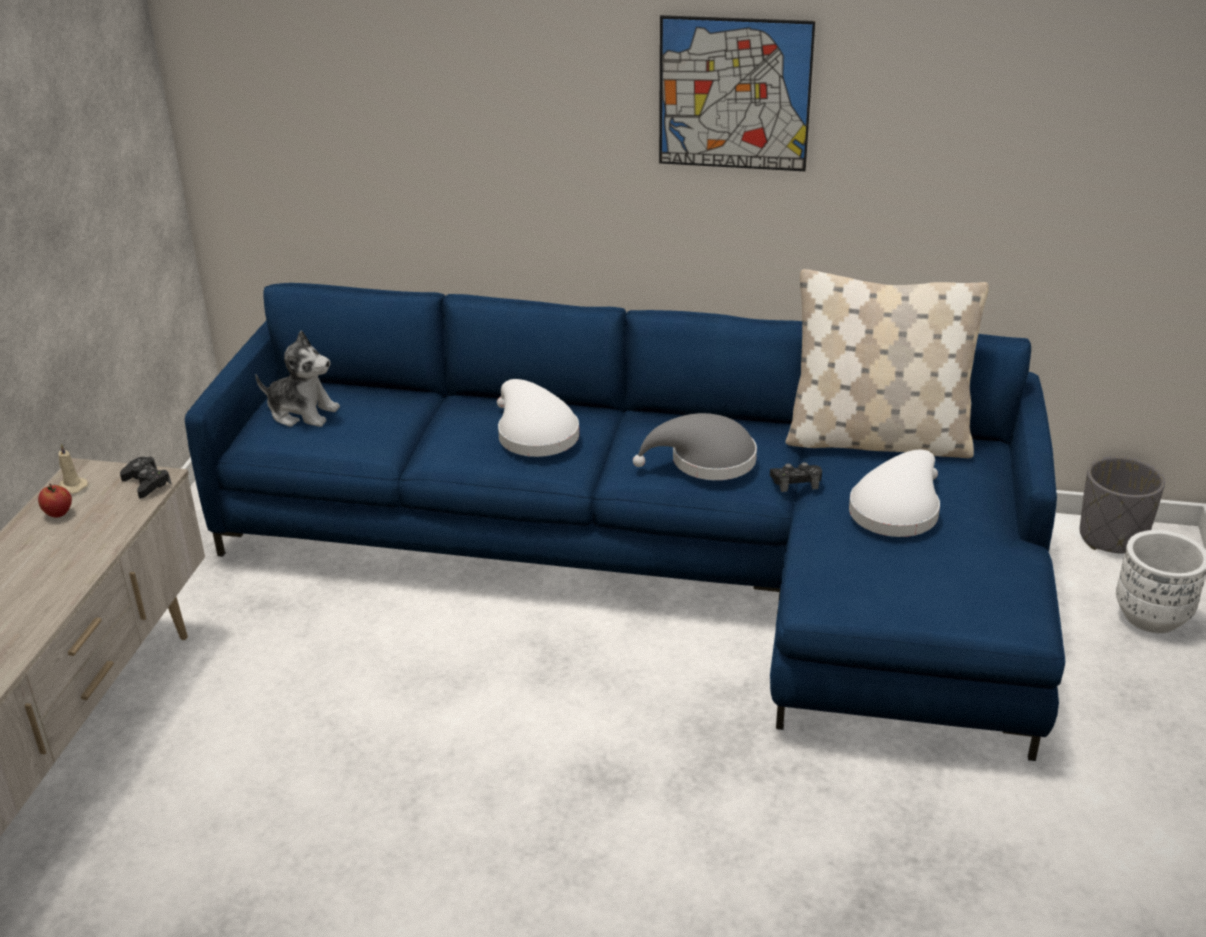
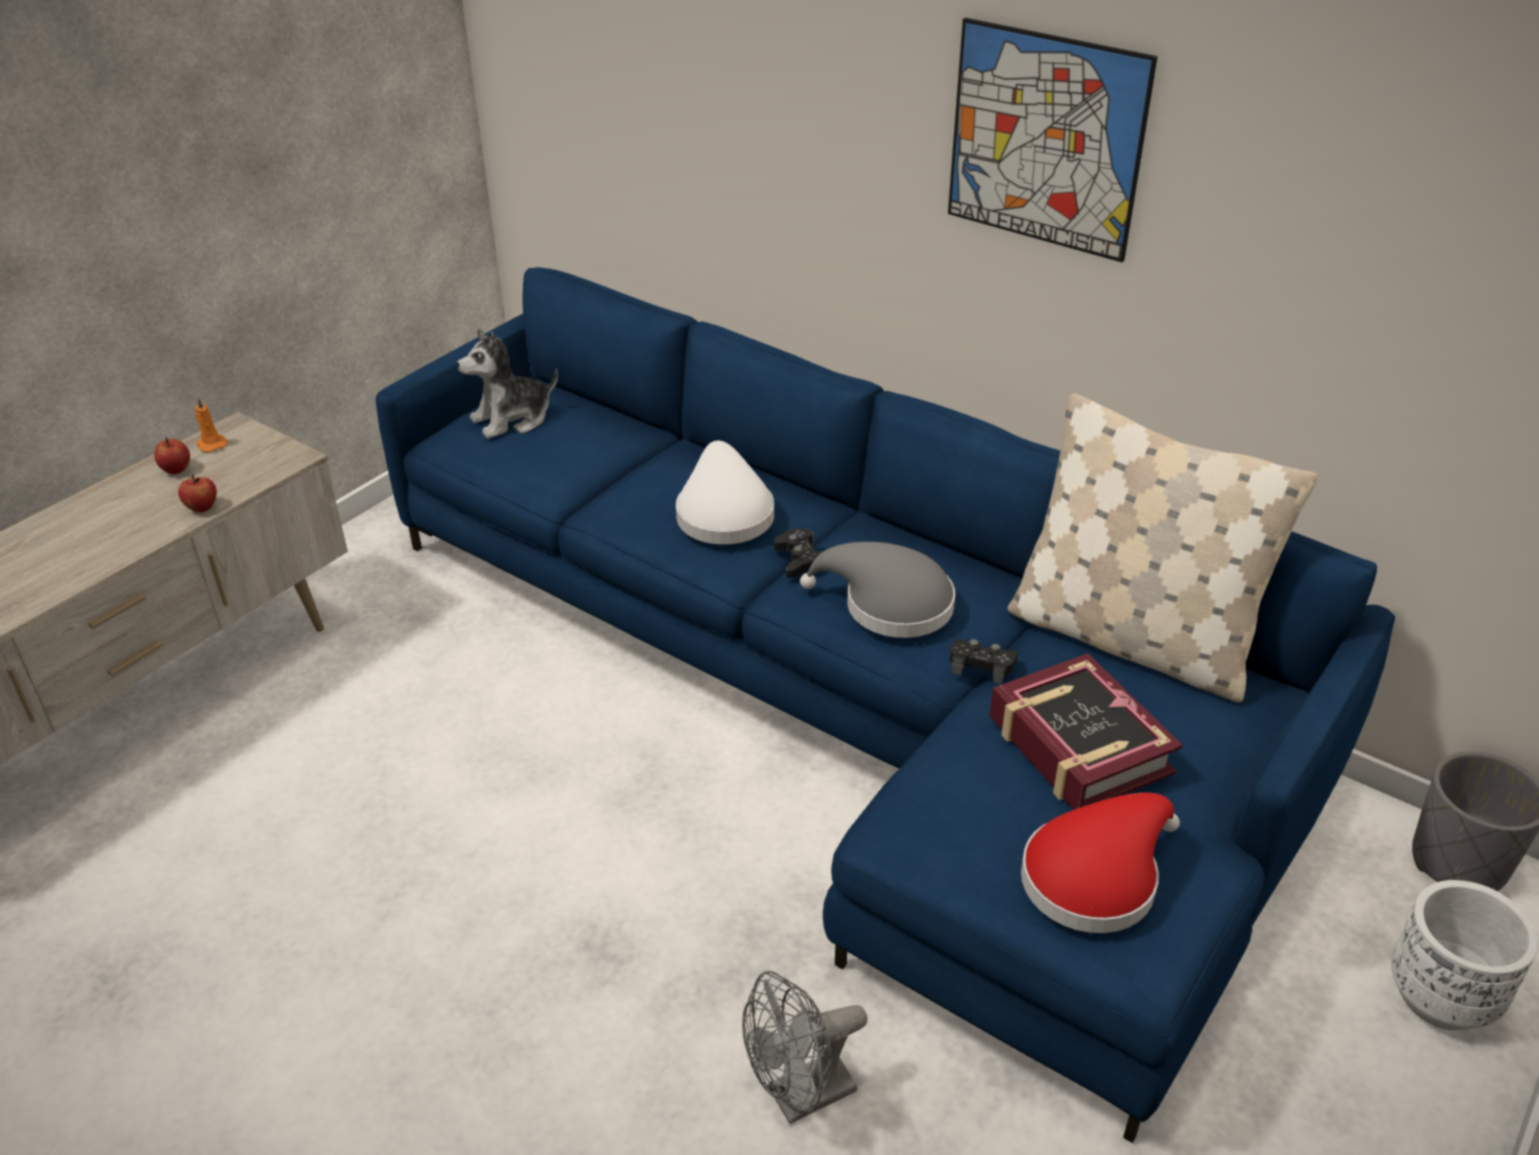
camera: 25 degrees right, 5 degrees up
(72, 487) = (211, 444): beige candle -> orange candle
(113, 534) = (202, 508): none -> apple
(146, 483) = (278, 459): black game controller -> black game controller (799, 559)
(302, 412) = (512, 419): plush toy -> plush toy turned 105 degrees clockwise
(813, 815) = (800, 1098): none -> grey fan
(897, 510) = (1078, 745): white hat -> book
(964, 580) = (1095, 876): none -> red hat

